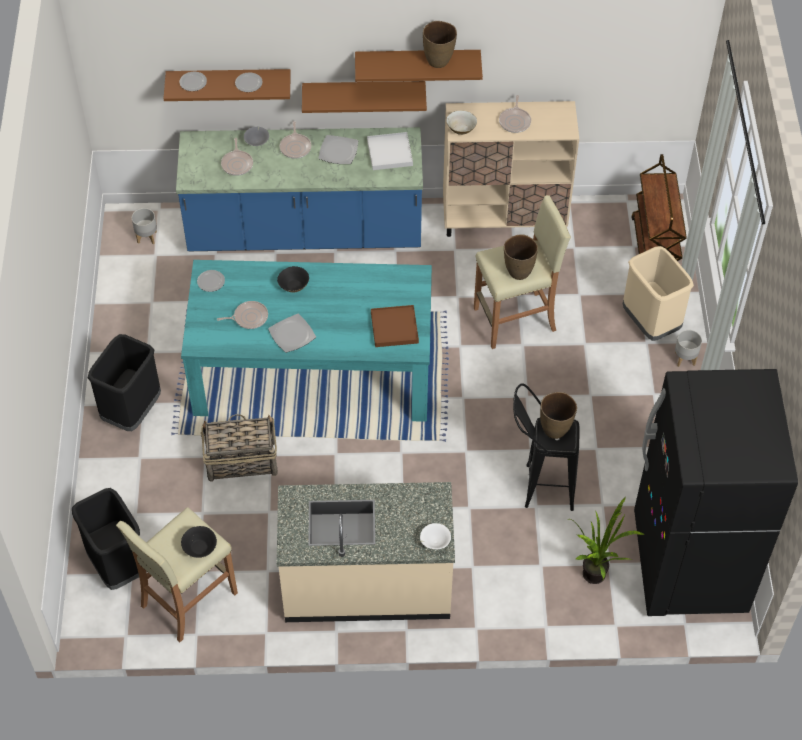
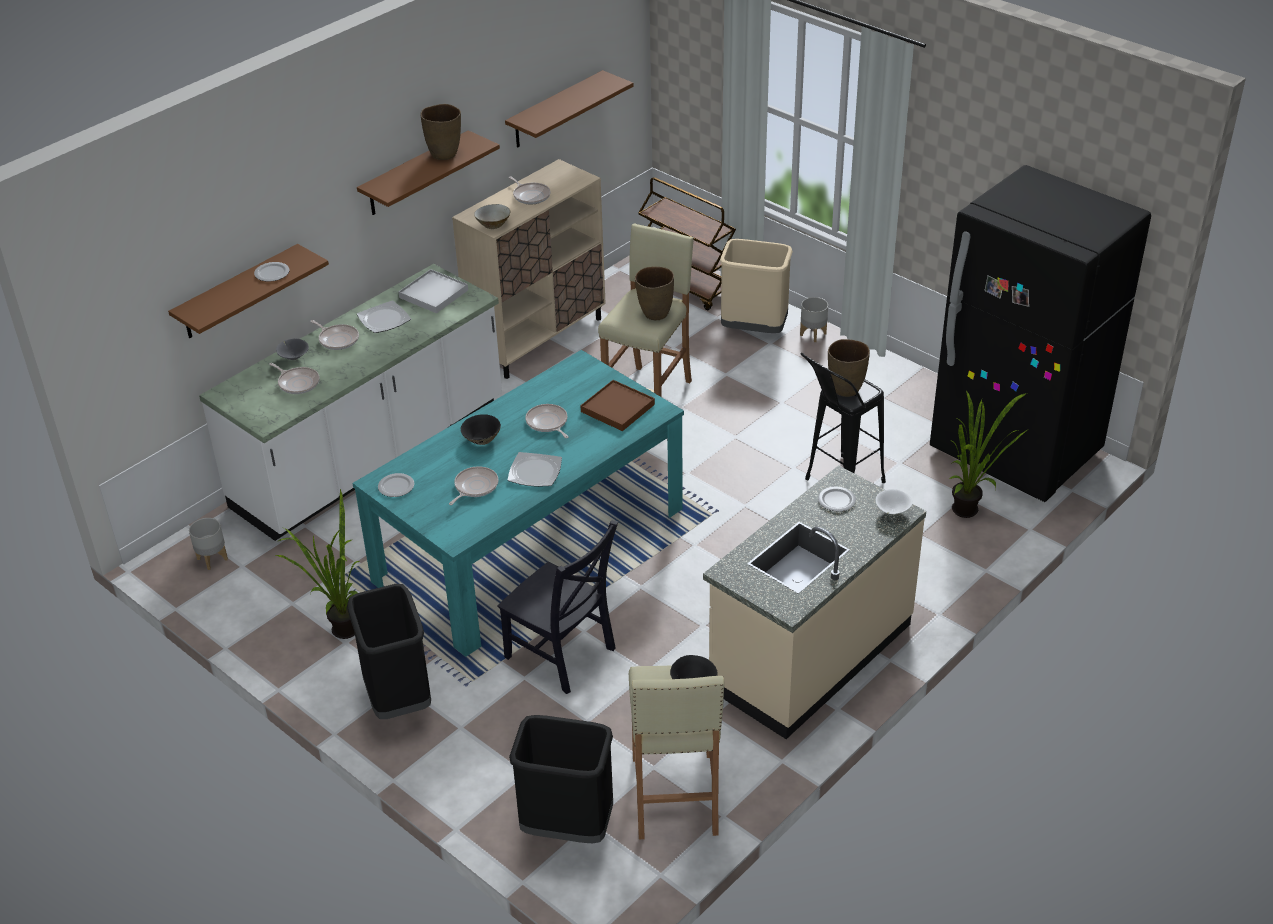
camera: 45 degrees left, 15 degrees down
(153, 341) = (339, 631): none -> potted plant
(193, 82) = (212, 302): plate -> plate (836, 500)
(240, 461) = (563, 655): basket -> black chair
(305, 232) = (371, 455): blue counter -> white counter
(342, 305) = (547, 423): none -> frying pan
(364, 92) = (372, 243): brown shelf -> brown shelf (555, 110)

